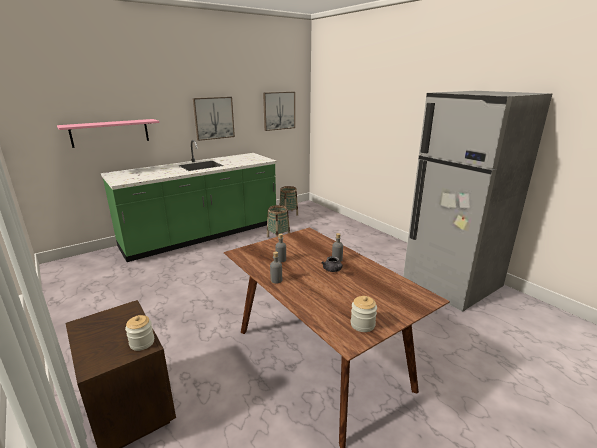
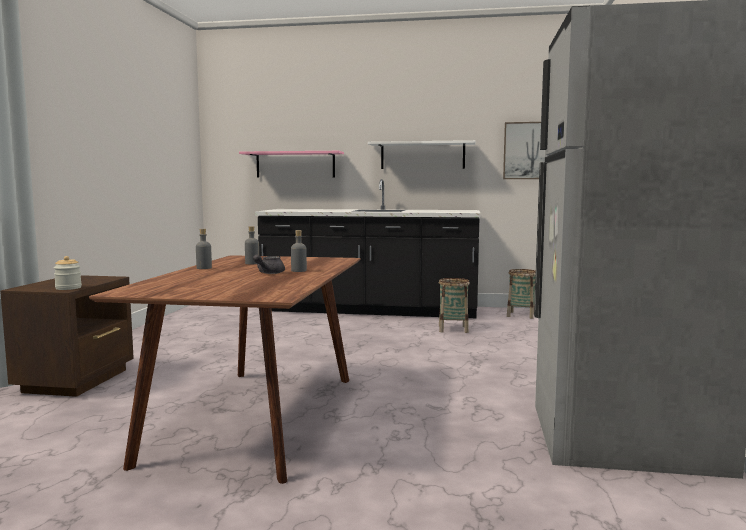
camera: 45 degrees right, 15 degrees down
(202, 235) = (370, 310): green counter -> black counter
(214, 118) = (422, 155): picture -> white shelf
(362, 324) = (164, 290): jar -> none

